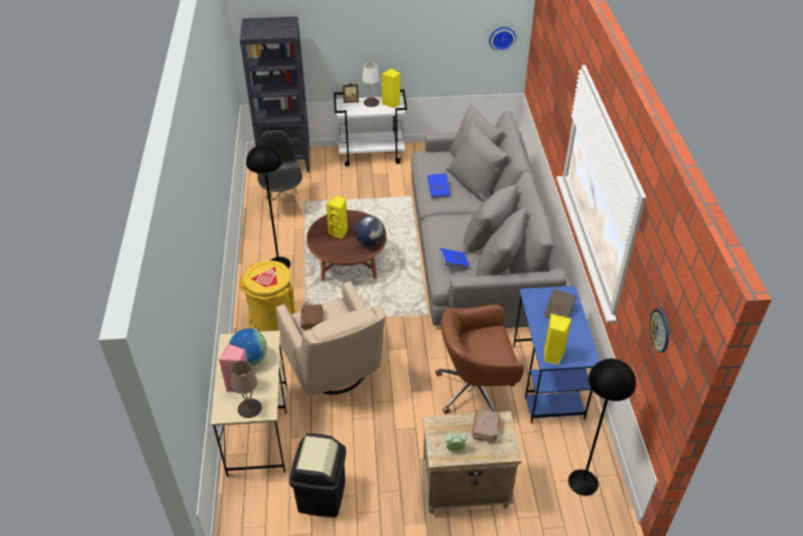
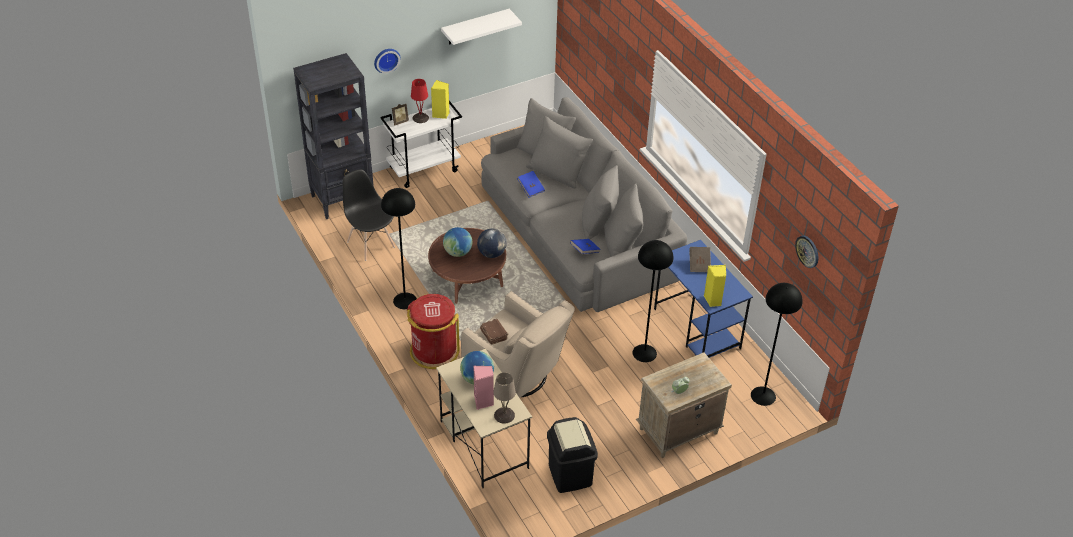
camera: 25 degrees left, 0 degrees up
(272, 320) = (433, 351): yellow trash can -> red trash can
(339, 232) = (458, 252): yellow speaker -> globe
(371, 102) = (420, 118): white table lamp -> red table lamp
(439, 23) = (475, 27): none -> white shelf
(476, 389) = (644, 353): brown office chair -> black floor lamp
(486, 429) = (693, 370): brown book -> none
(502, 38) = (532, 26): wall clock -> wall clock (386, 59)

